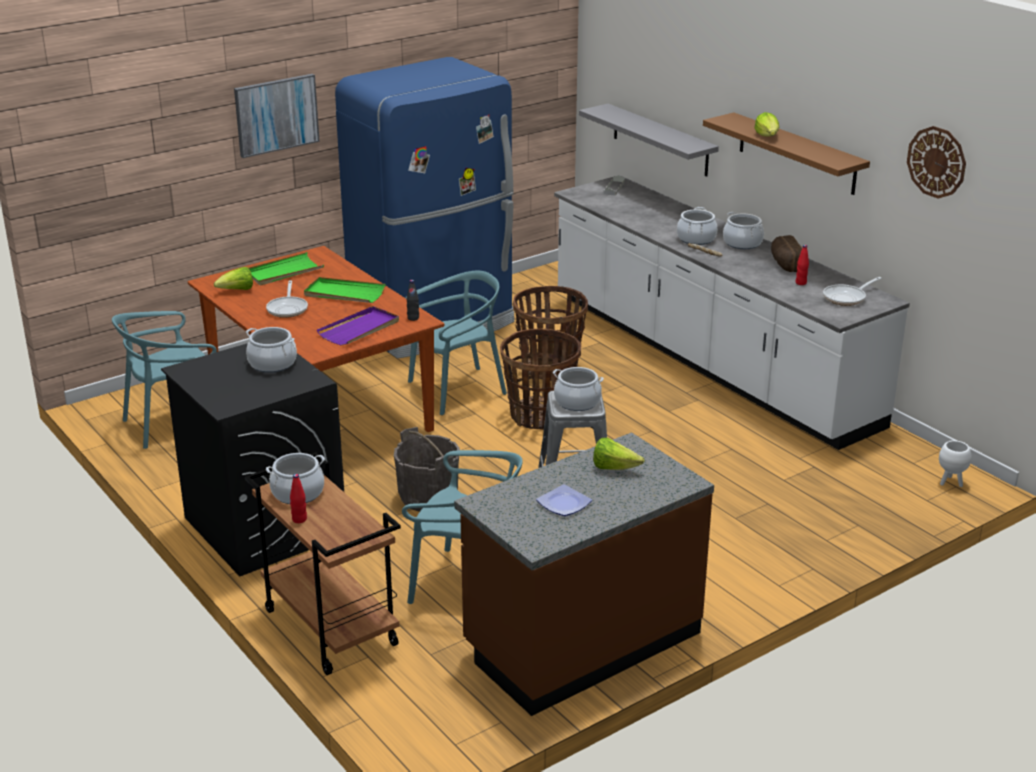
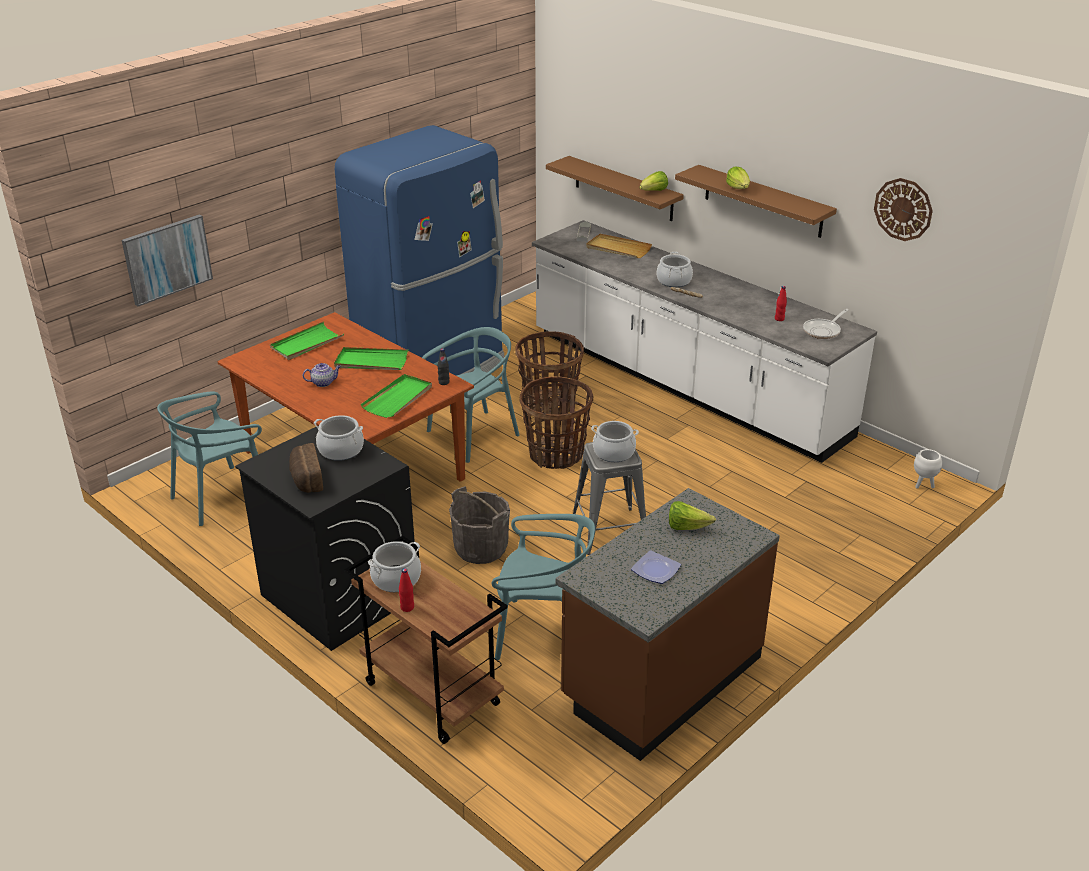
camera: 10 degrees left, 5 degrees up
(237, 290) = (268, 367): lettuce -> lettuce (653, 192)
(276, 114) = (283, 195): picture -> picture (167, 259)
(288, 308) = (323, 383): frying pan -> teapot
(359, 329) = (398, 398): purple tray -> green tray
(646, 204) = (618, 249): none -> beige tray
(660, 140) = (623, 188): grey shelf -> brown shelf
(742, 243) = (715, 282): cooking pot -> none
(785, 264) = (759, 301): bread -> bread (305, 479)

